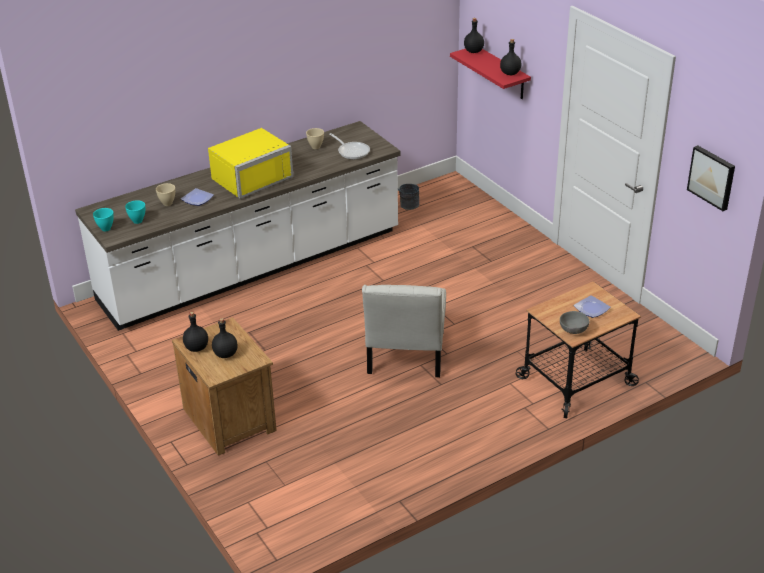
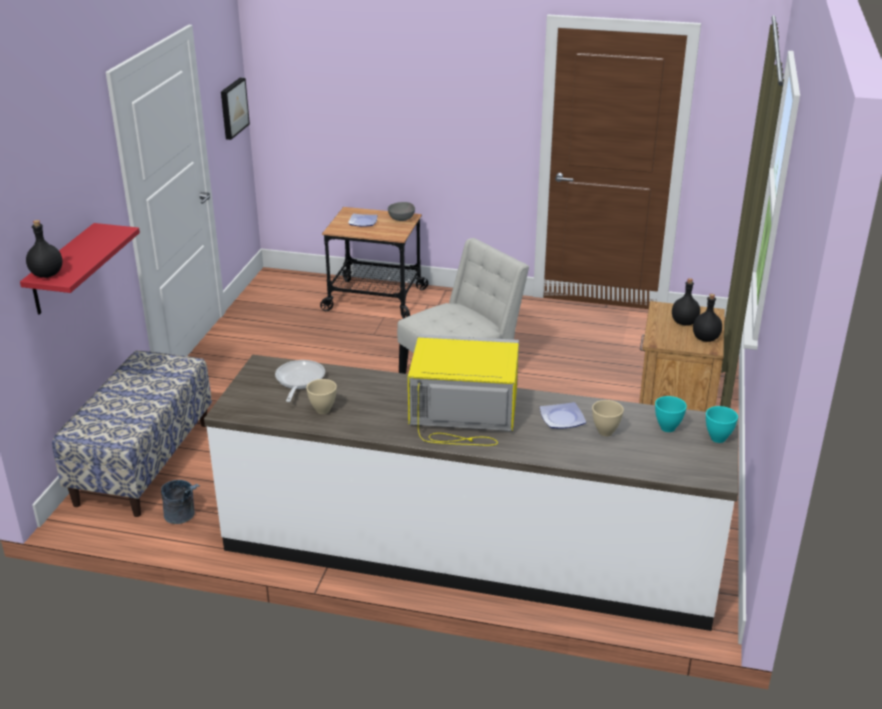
camera: 135 degrees left, 5 degrees down
(473, 210) = (143, 462): none -> bench
(510, 73) = (98, 233): black bottle -> none

